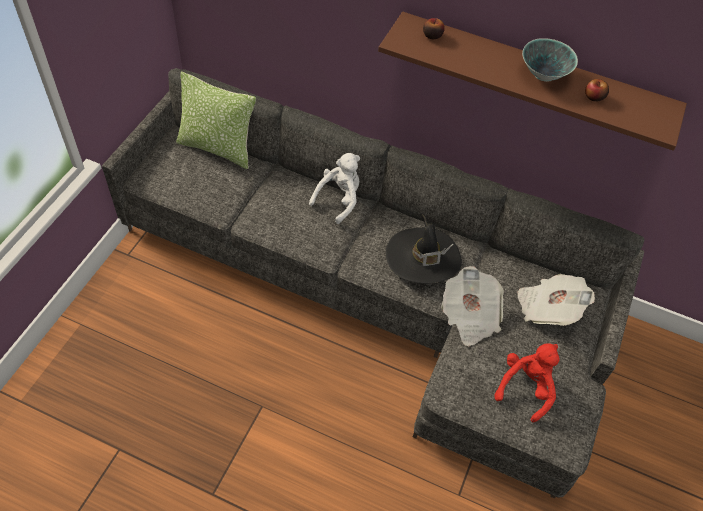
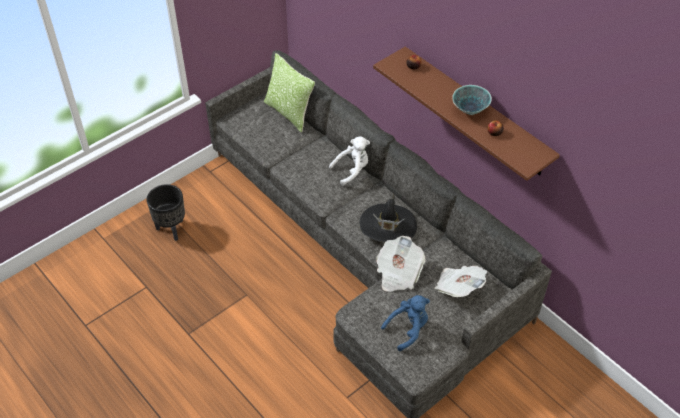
camera: 30 degrees right, 5 degrees down
(115, 352) = (172, 229): none -> black planter
(525, 387) = (408, 329): red plush toy -> blue plush toy

